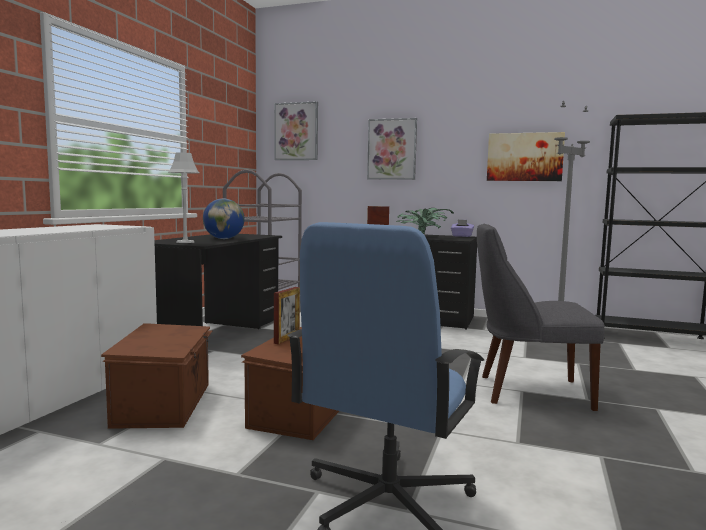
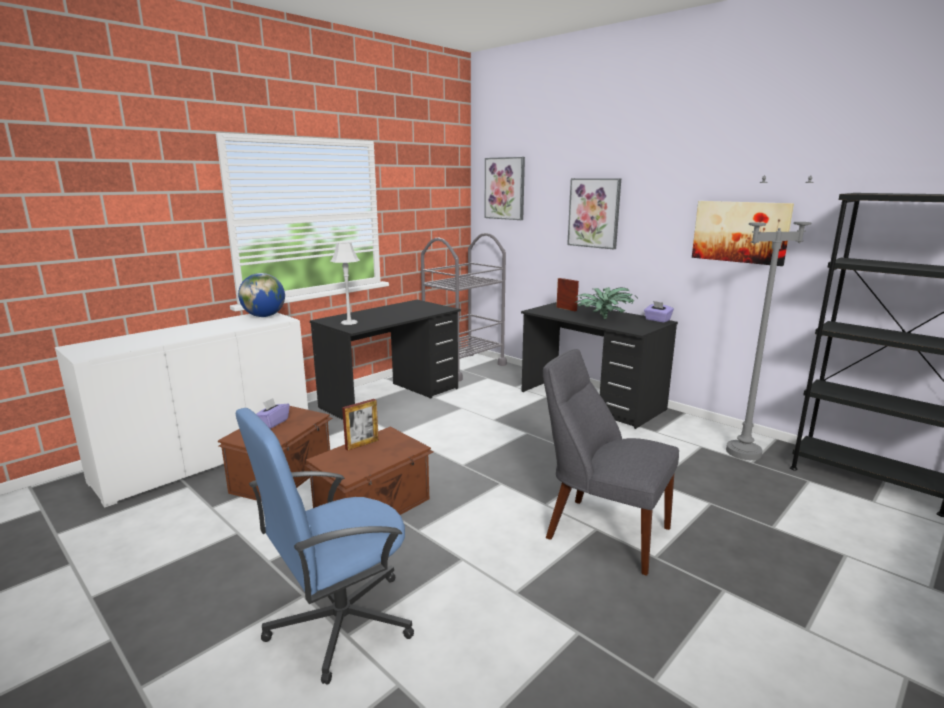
camera: 25 degrees right, 10 degrees up
(153, 336) = (273, 423): none -> purple tissue box
(224, 239) = (392, 316): globe -> globe (264, 316)

